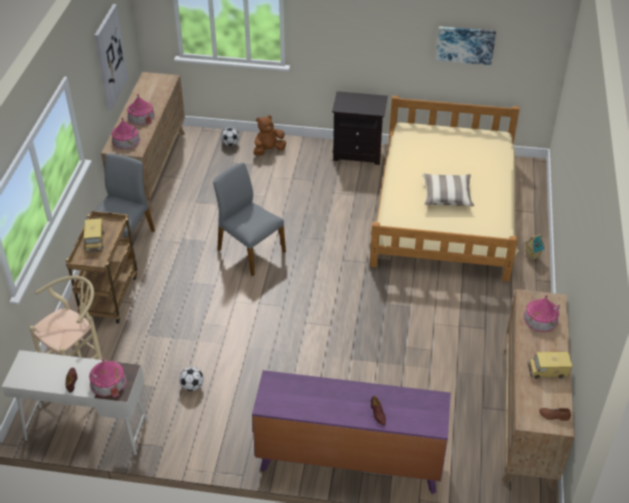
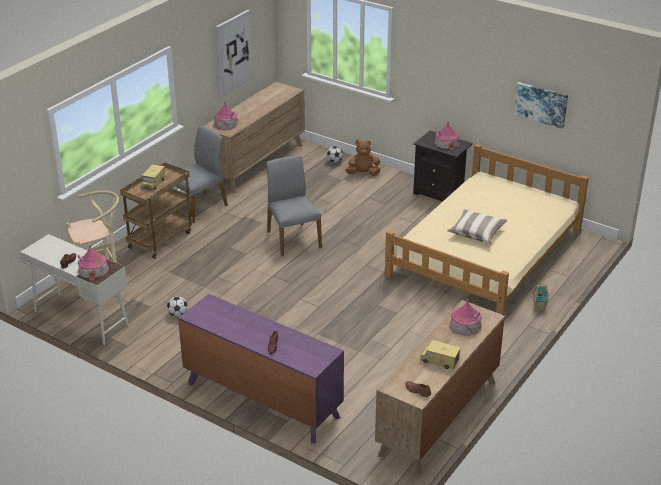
camera: 25 degrees right, 10 degrees down
(141, 116) = (250, 110): toy house -> toy house (446, 143)

